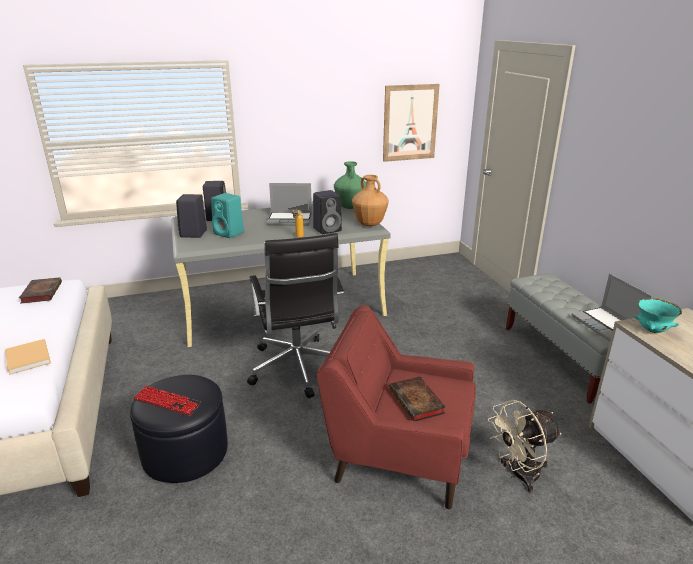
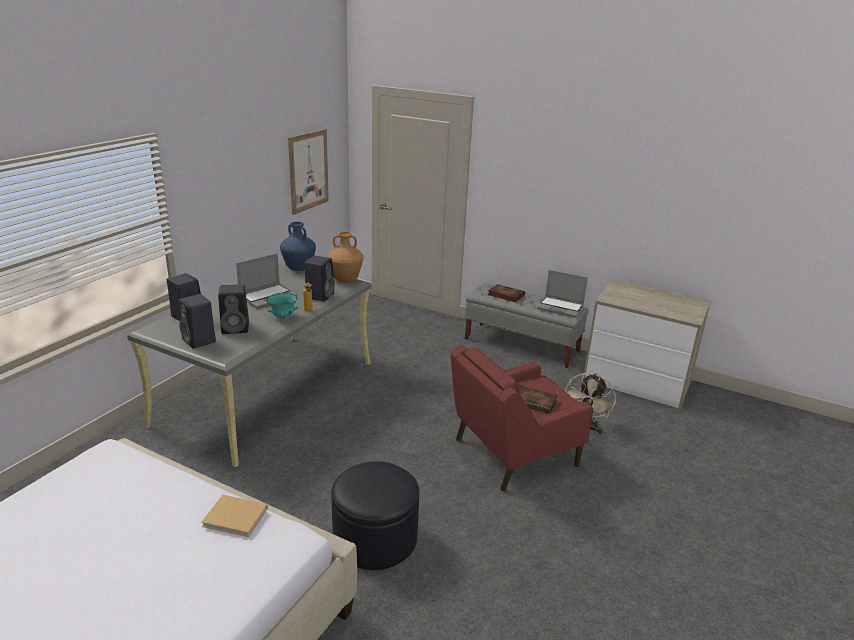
camera: 45 degrees left, 0 degrees up
(41, 292) = (101, 467): book -> book (505, 295)
(167, 402) = (377, 491): keyboard -> none
(229, 233) = (236, 328): turquoise speaker -> black speaker
(298, 369) = (365, 435): black office chair -> none
(350, 207) = (299, 269): green vase -> blue vase
(653, 330) = (617, 299): turquoise bowl -> turquoise bowl (283, 317)

